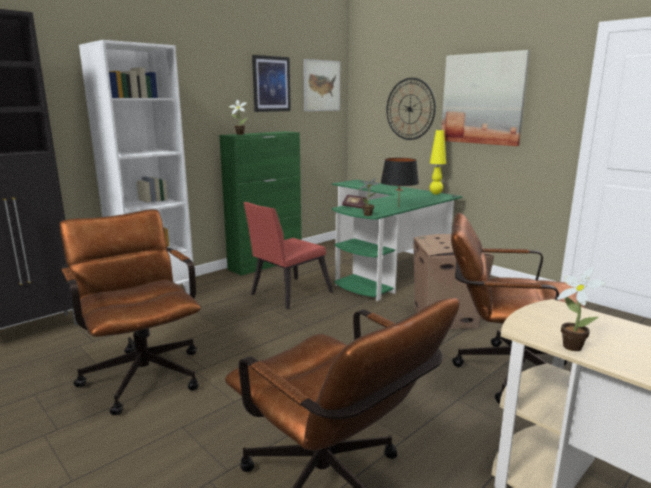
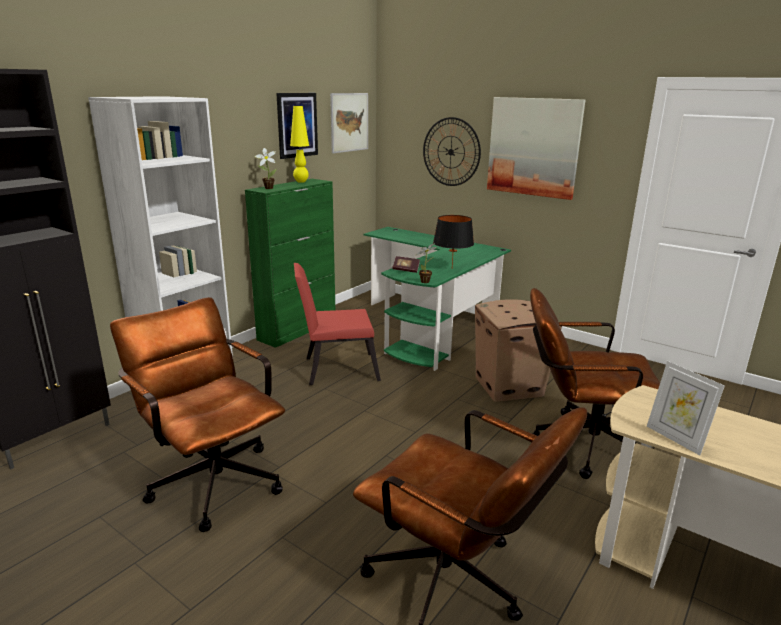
camera: 10 degrees left, 5 degrees up
(287, 294) = (336, 369): red chair -> red chair turned 45 degrees clockwise
(435, 193) = (482, 247): yellow table lamp -> yellow table lamp (301, 182)
(571, 345) = (676, 438): potted plant -> picture frame

